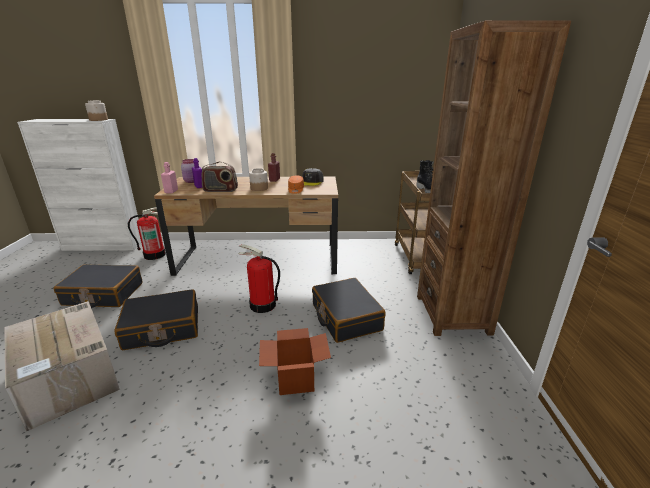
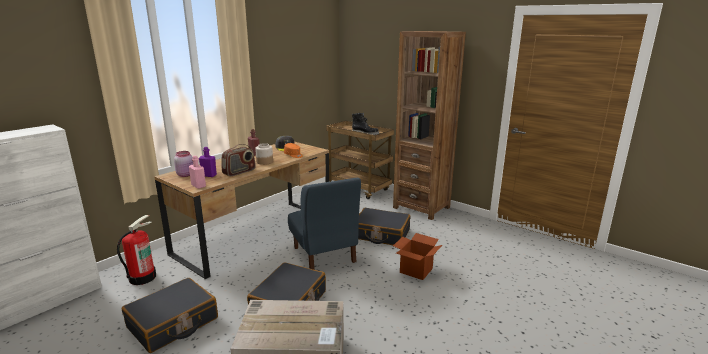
camera: 50 degrees left, 5 degrees down
(99, 120) = (43, 128): jar -> none
(262, 305) = (324, 255): fire extinguisher -> blue chair

